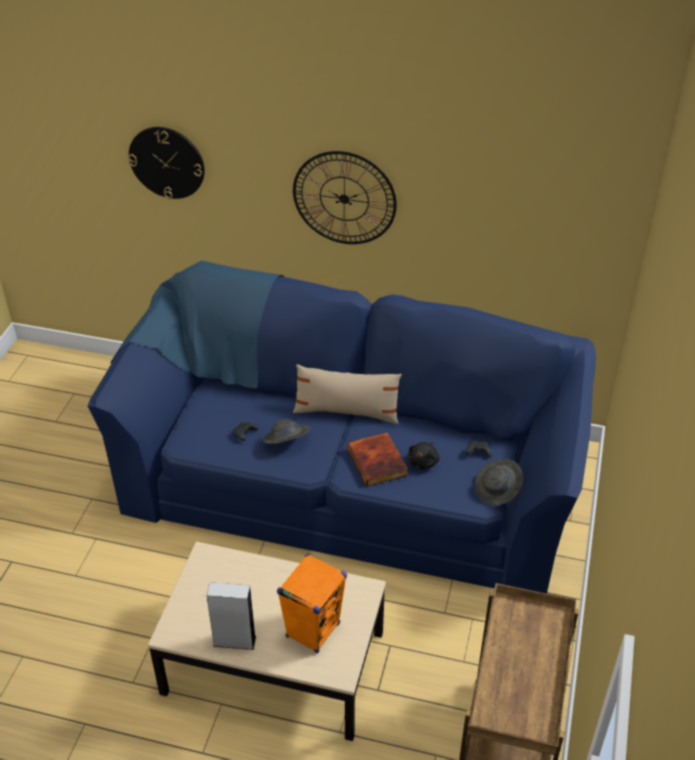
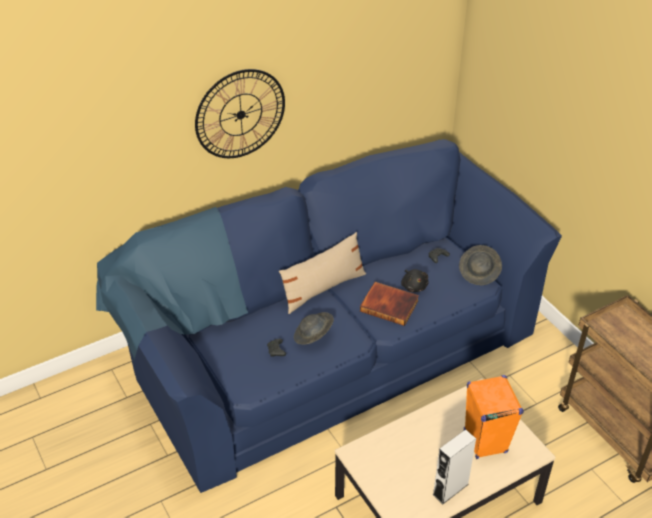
camera: 45 degrees left, 0 degrees up
(167, 162) = (69, 156): wall clock -> none

